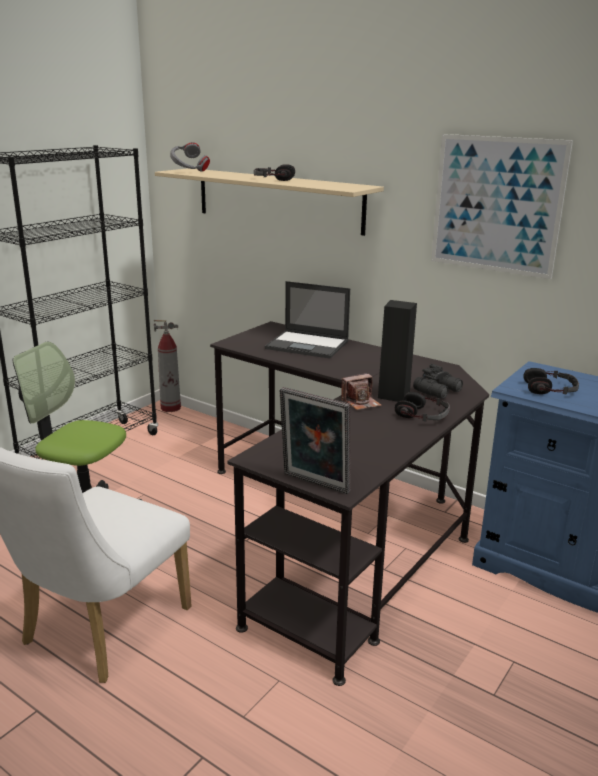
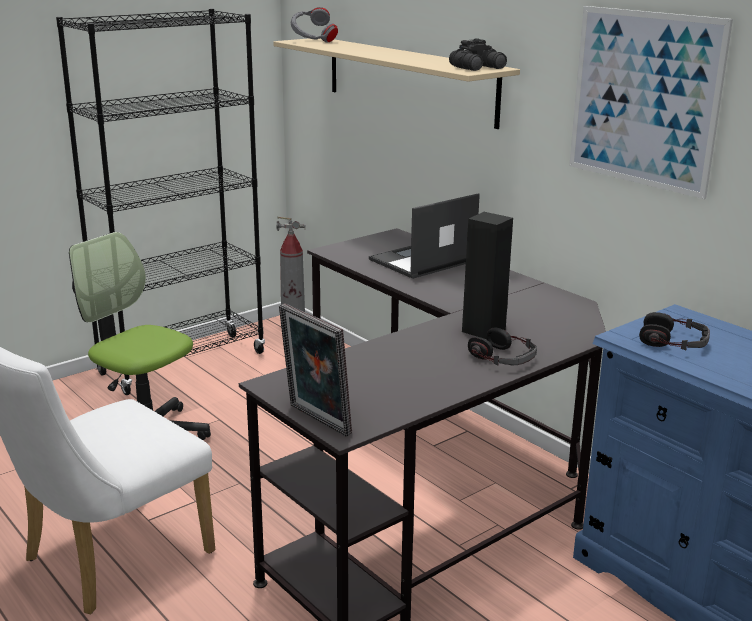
camera: 15 degrees right, 0 degrees up
(274, 179) = (397, 55): headphones -> none
(308, 345) = (422, 260): laptop -> laptop turned 105 degrees clockwise
(361, 403) = (437, 335): camera -> none
(439, 391) = (545, 331): black binoculars -> black binoculars (479, 68)

